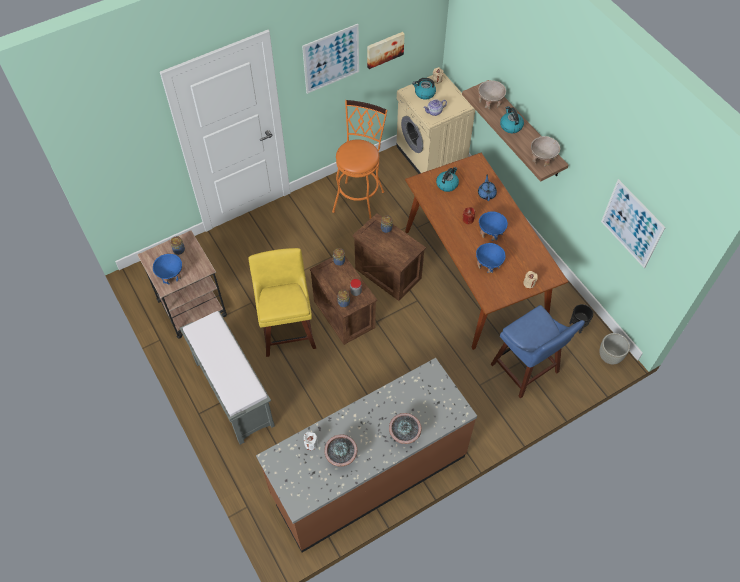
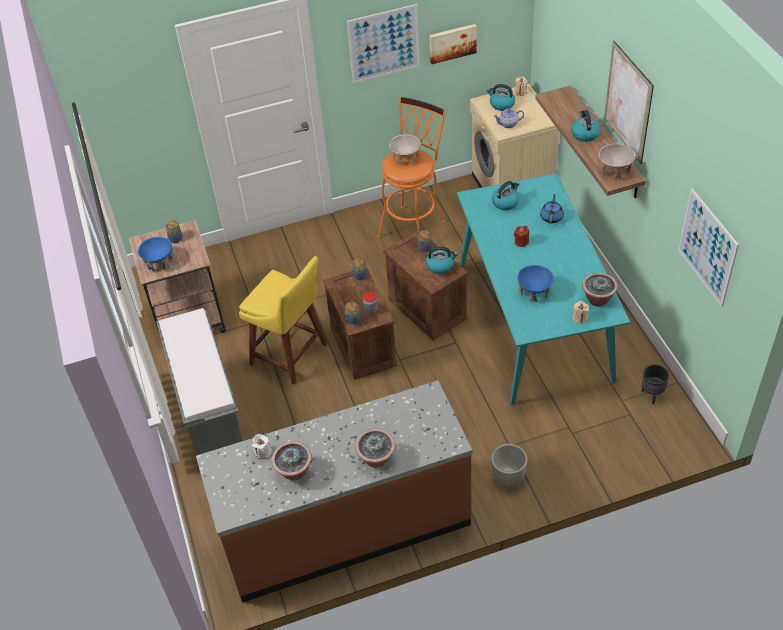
camera: 15 degrees right, 10 degrees down
(288, 330) = (292, 355): yellow chair -> yellow chair turned 120 degrees clockwise
(402, 244) = (440, 266): none -> kettle
(473, 273) = (533, 321): brown dining table -> turquoise dining table
(490, 102) = (566, 107): beige bowl -> beige bowl (406, 158)
(491, 232) = (546, 258): blue bowl -> none
(527, 370) = (574, 438): blue chair -> none
(539, 264) = (597, 299): none -> potted plant
(552, 104) = (628, 102): none -> picture
(609, 356) = (687, 435): grey planter -> grey planter (508, 477)

